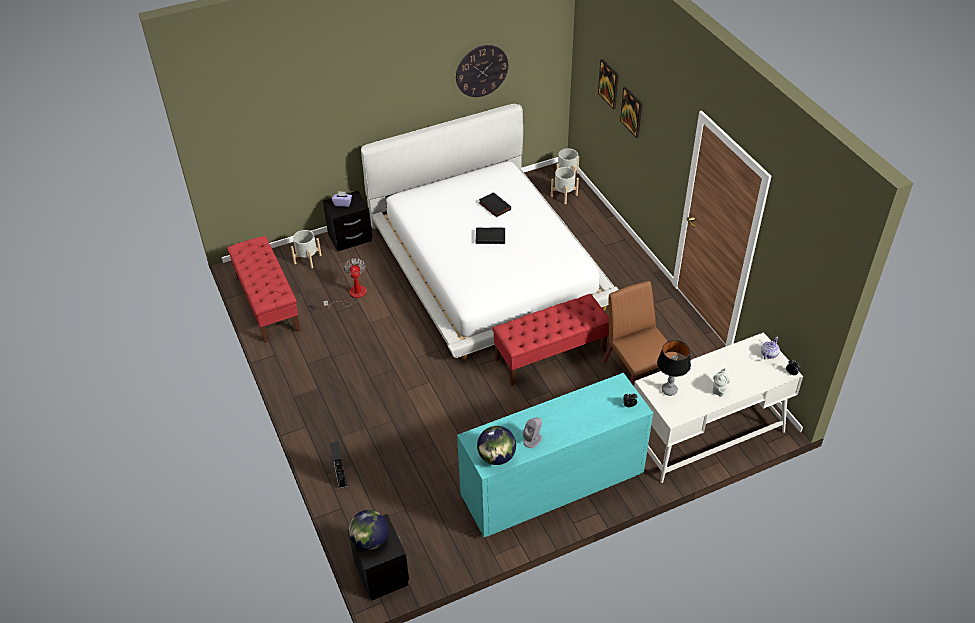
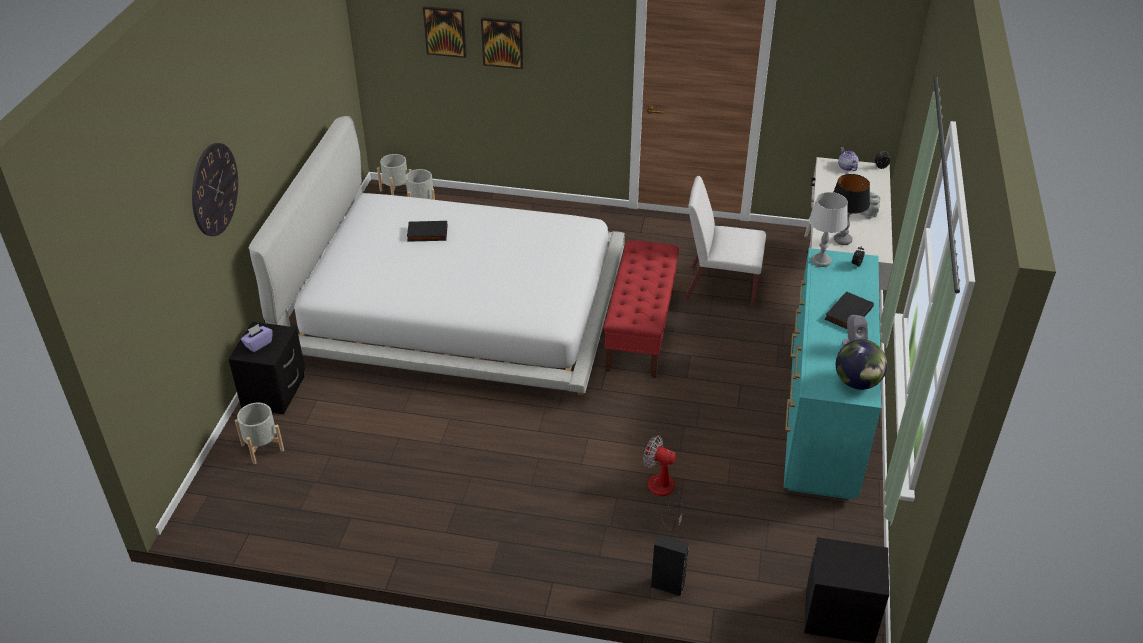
camera: 55 degrees left, 5 degrees down
(267, 304) = (296, 523): red bench -> none
(352, 295) = (376, 436): fan -> fan (663, 494)
(369, 540) = (847, 570): globe -> none
(481, 71) = (302, 86): wall clock -> wall clock (214, 189)
(490, 237) = (472, 258): black book -> black book (847, 313)
(614, 385) = (821, 260): none -> grey table lamp
(636, 372) = (720, 287): brown chair -> white chair

